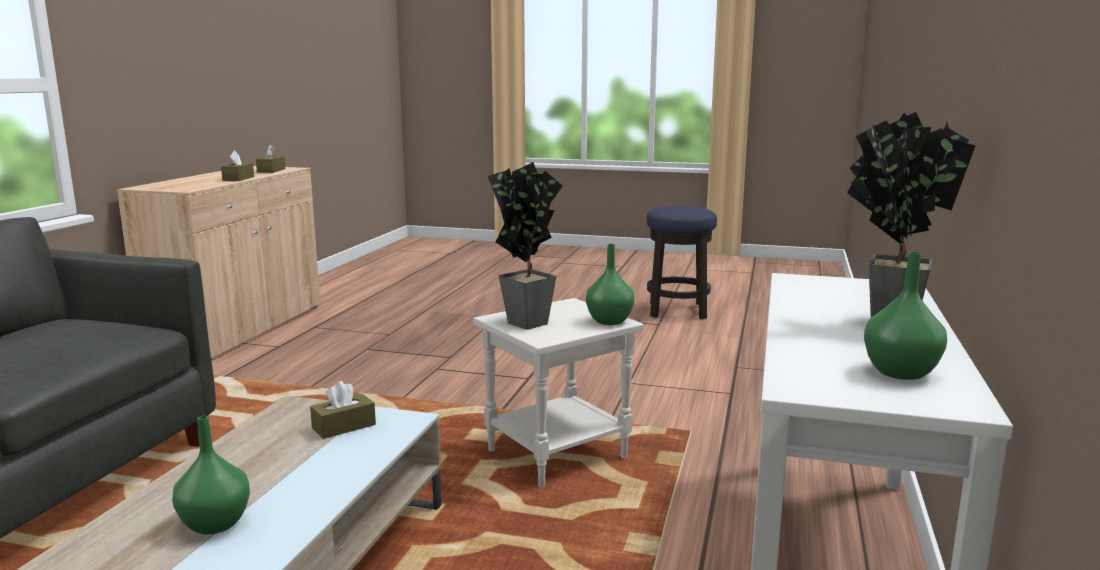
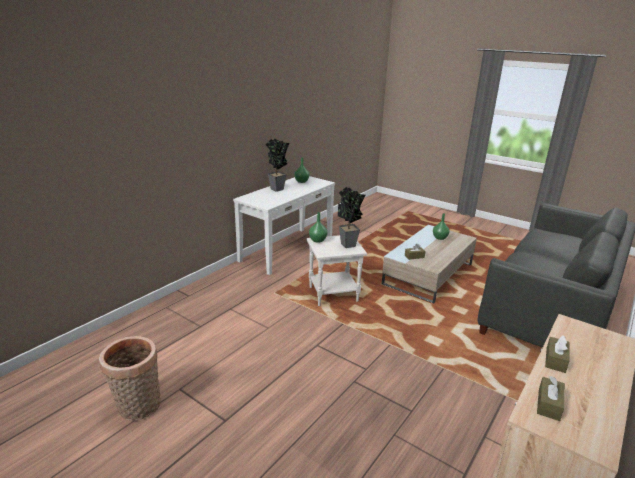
camera: 160 degrees left, 10 degrees up
(677, 311) = (138, 408): stool -> basket

